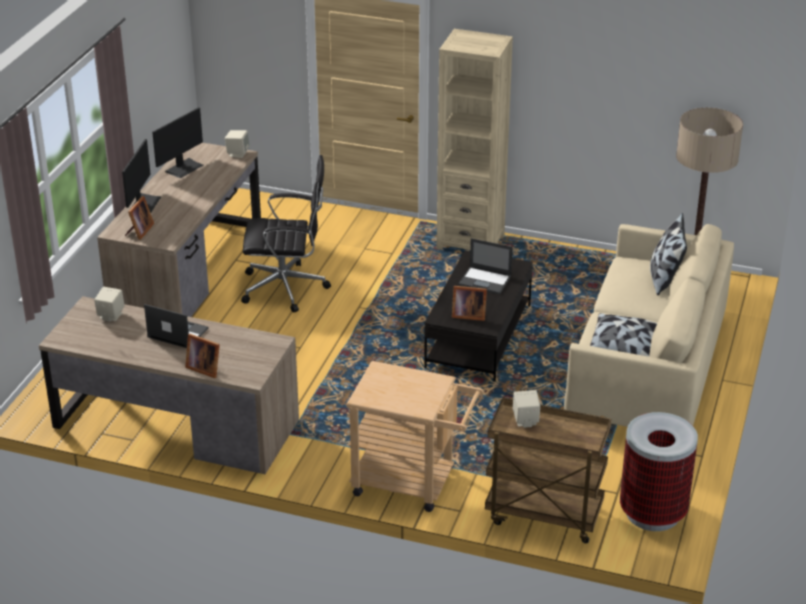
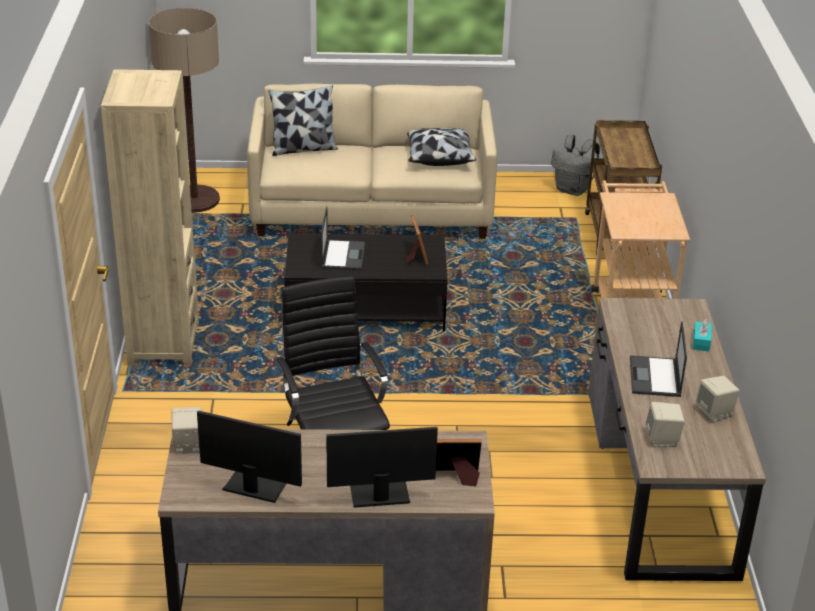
camera: 110 degrees left, 0 degrees up
(204, 368) = (701, 342): picture frame -> turquoise tissue box
(525, 420) = (623, 161): beige speaker -> beige speaker (715, 412)
(652, 513) = (573, 190): trash can -> grey backpack

